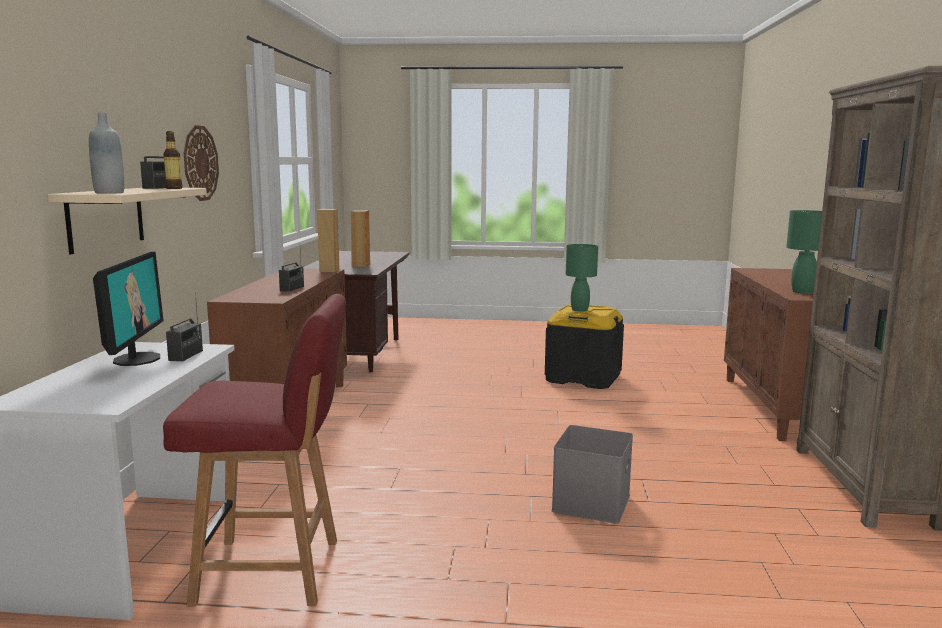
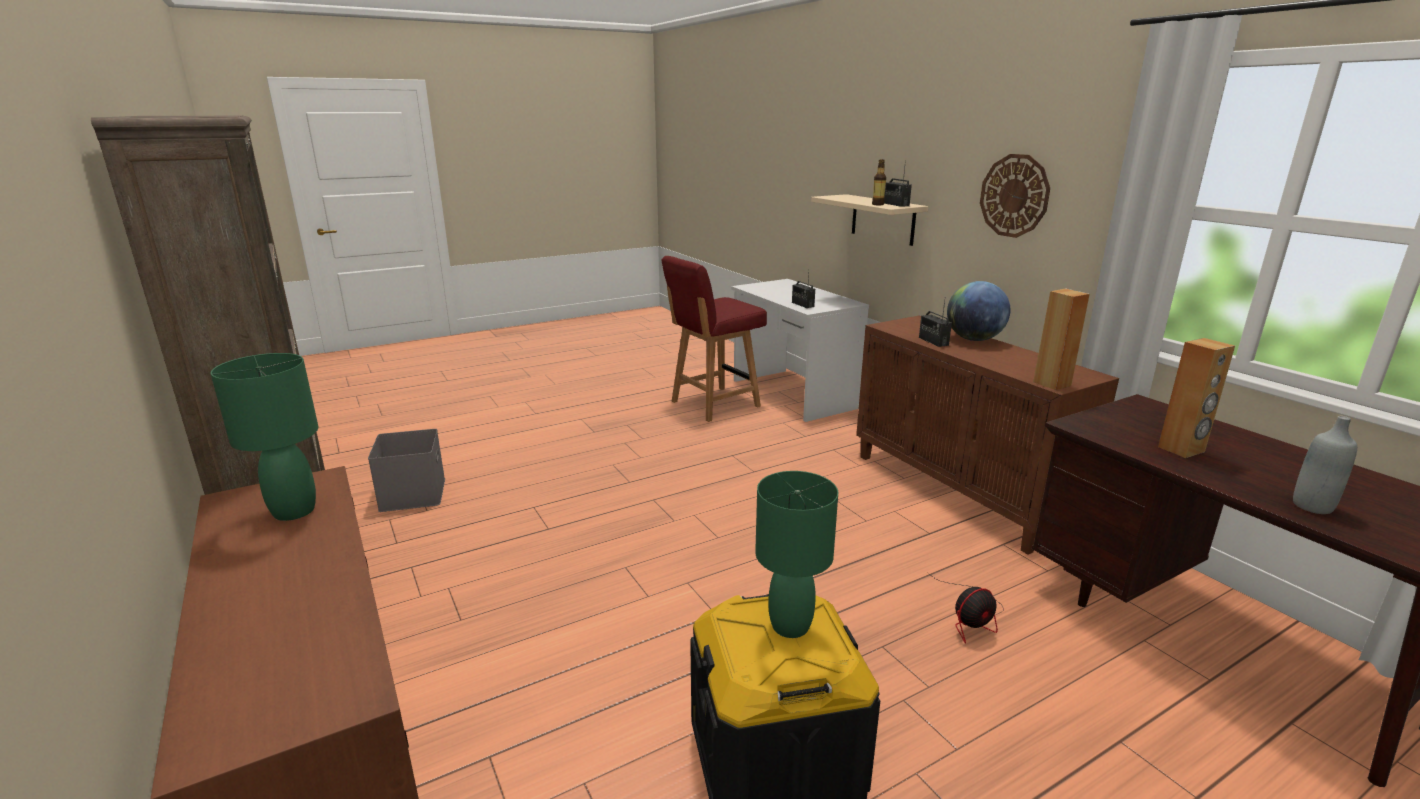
camera: 145 degrees right, 10 degrees up
(109, 193) = (831, 196): grey bottle -> grey bottle (1312, 506)
(136, 359) = (816, 299): monitor -> none
(262, 285) = (974, 339): none -> globe
(429, 380) = (971, 617): none -> fan
(592, 504) = (577, 490): grey storage box -> grey storage box (411, 494)

